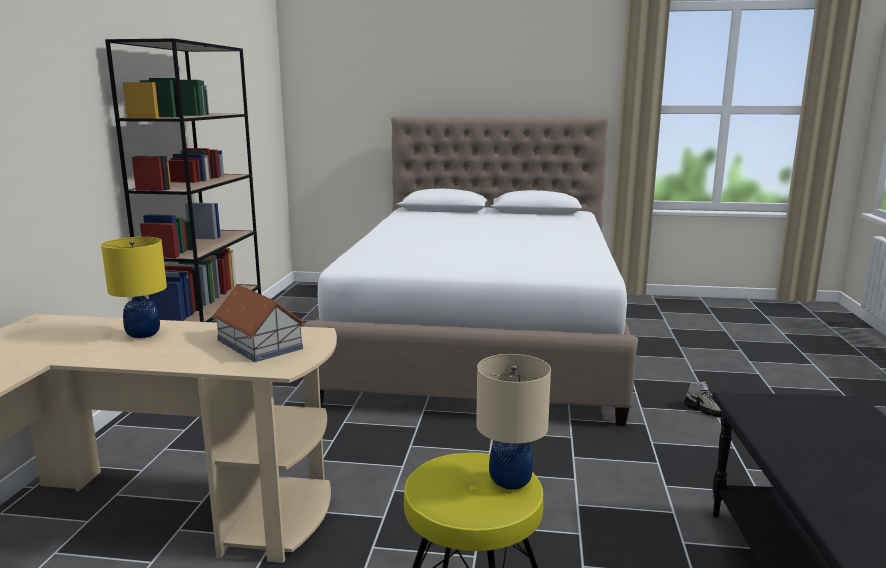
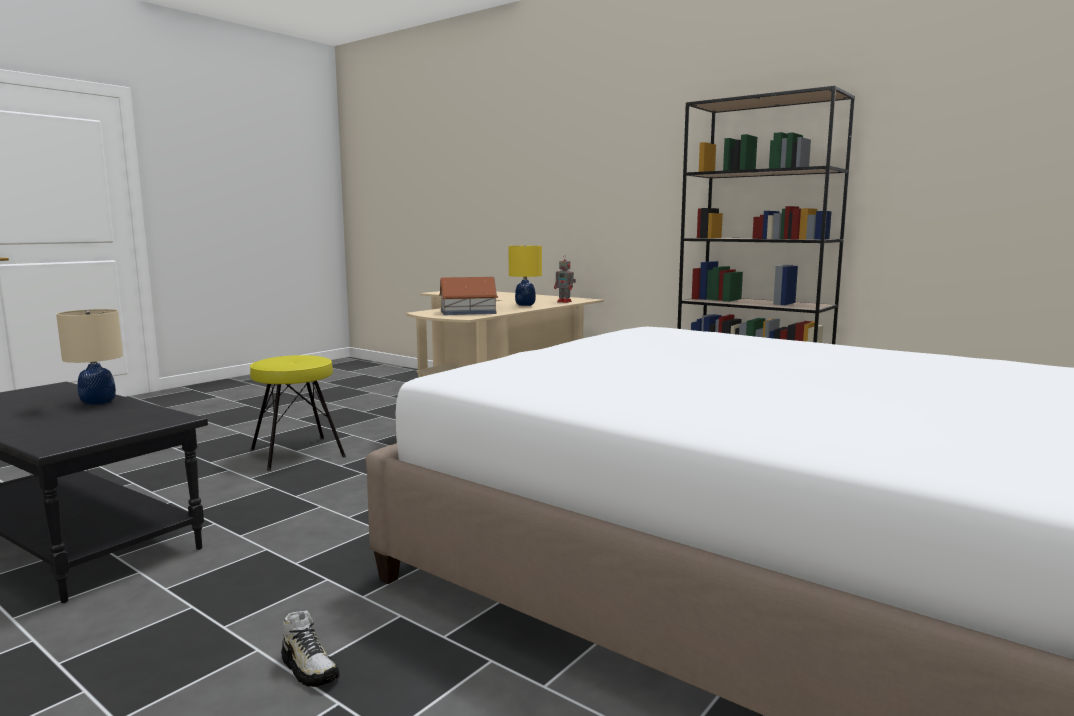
camera: 120 degrees right, 5 degrees down
(82, 324) = (565, 302): none -> toy robot
(510, 483) = (273, 363): beige table lamp -> beige table lamp (97, 402)
(706, 410) = (309, 668): shoe -> shoe turned 120 degrees counterclockwise

